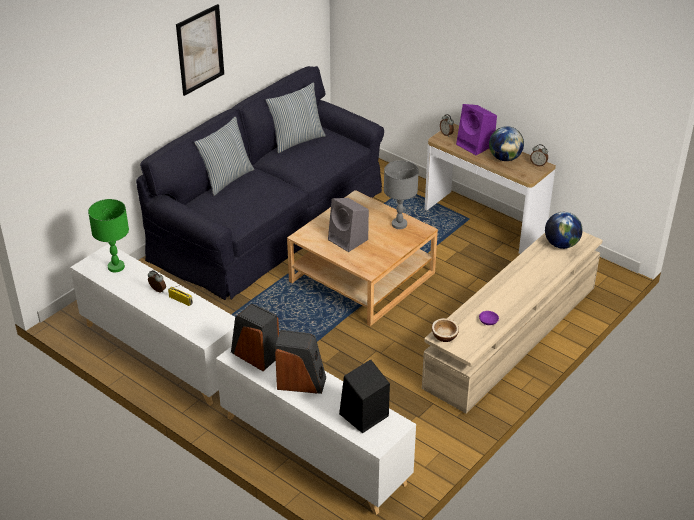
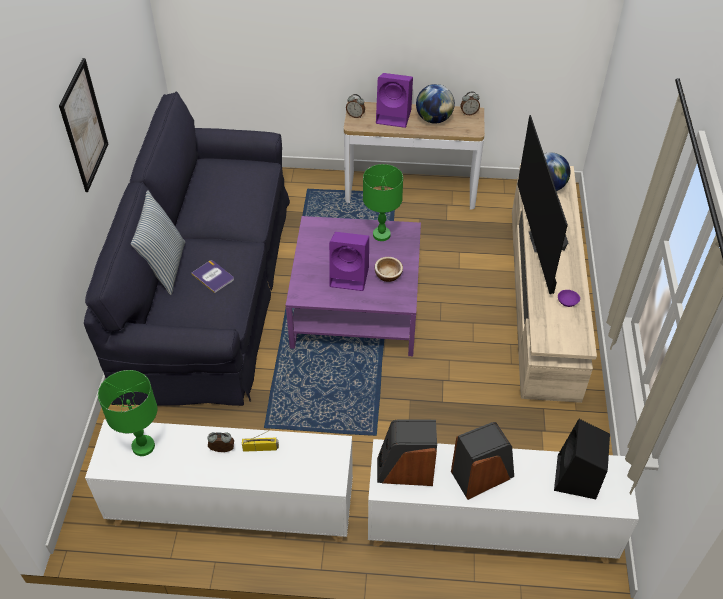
camera: 35 degrees left, 10 degrees up
(250, 196) = (213, 277): none -> book
(296, 140) = (198, 186): pillow -> none
(349, 240) = (350, 276): grey speaker -> purple speaker
(362, 277) = (356, 306): beige coffee table -> purple coffee table
(399, 224) = (381, 235): grey table lamp -> green table lamp
(444, 336) = (547, 339): bowl -> bowl (388, 275)
(513, 276) = (541, 241): none -> television

